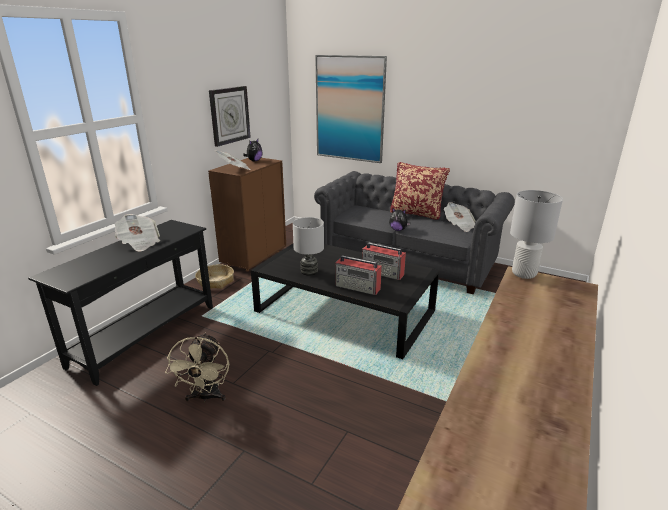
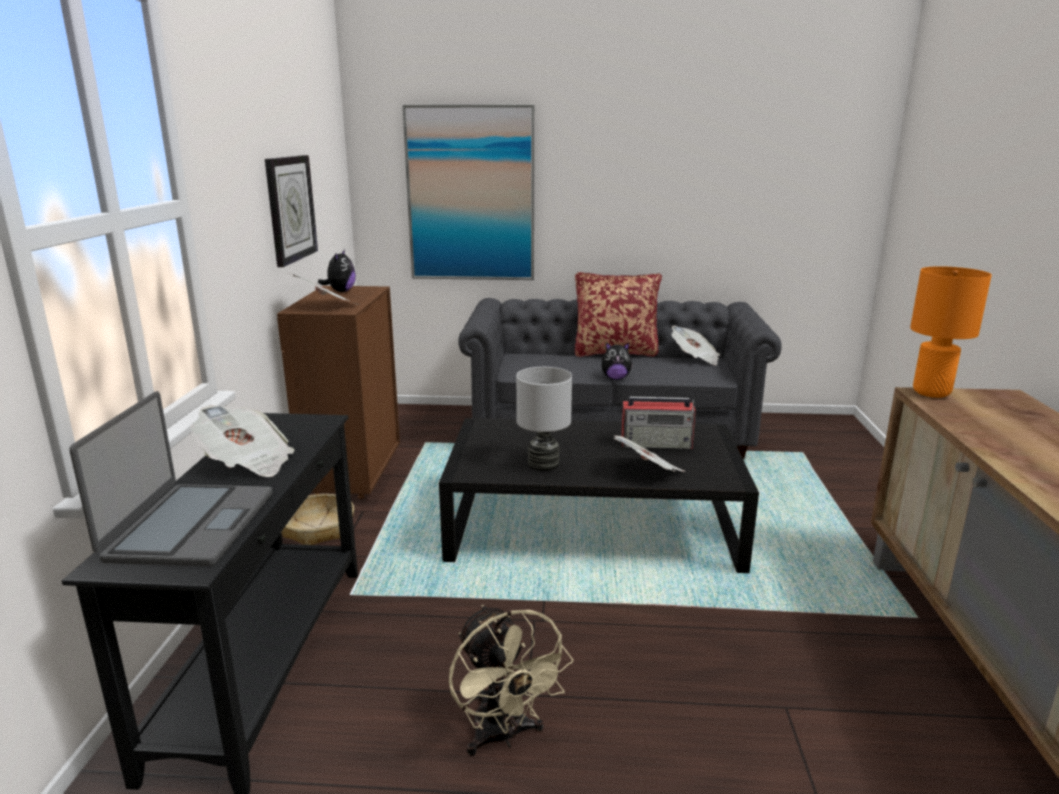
camera: 25 degrees left, 5 degrees down
(88, 266) = (189, 526): none -> laptop
(358, 287) = (648, 472): radio -> newspaper
(524, 275) = (931, 394): grey table lamp -> orange table lamp

